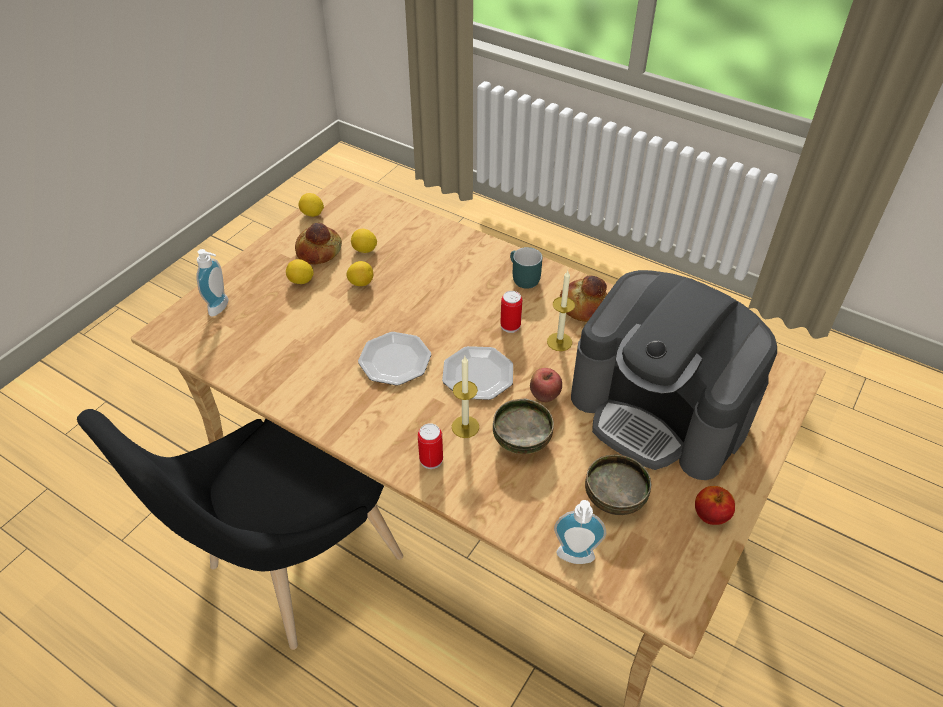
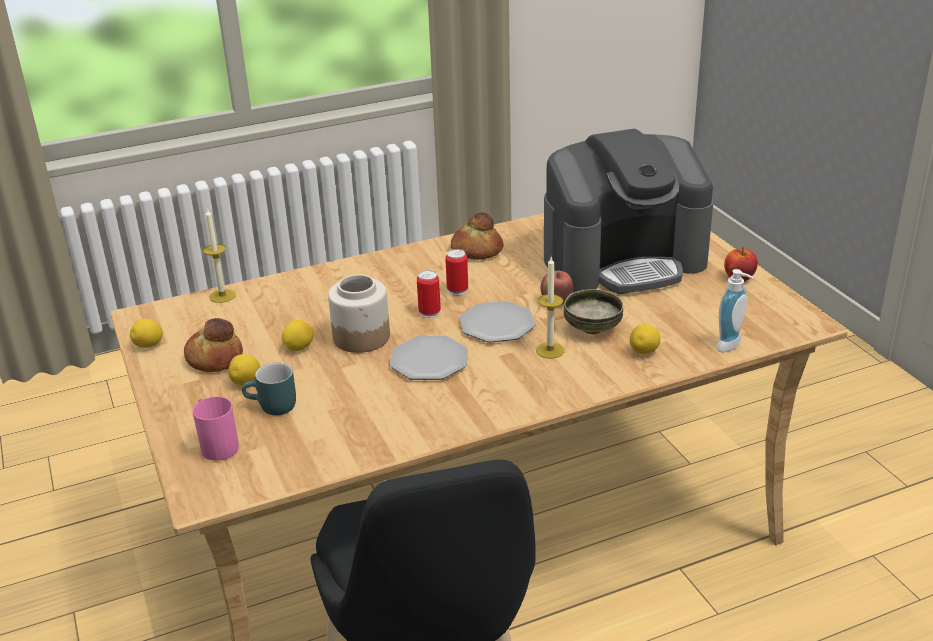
camera: 55 degrees left, 15 degrees down
(221, 307) = (216, 445): soap dispenser -> pink mug
(365, 250) = (253, 331): lemon -> lemon (644, 352)
(399, 307) = (362, 337): none -> jar
(431, 460) = (570, 379): can -> can (429, 312)
(521, 278) = (406, 265): turquoise mug -> turquoise mug (272, 408)
(559, 342) = (503, 275): candle -> candle (222, 296)
(614, 498) = (690, 310): bowl -> none

